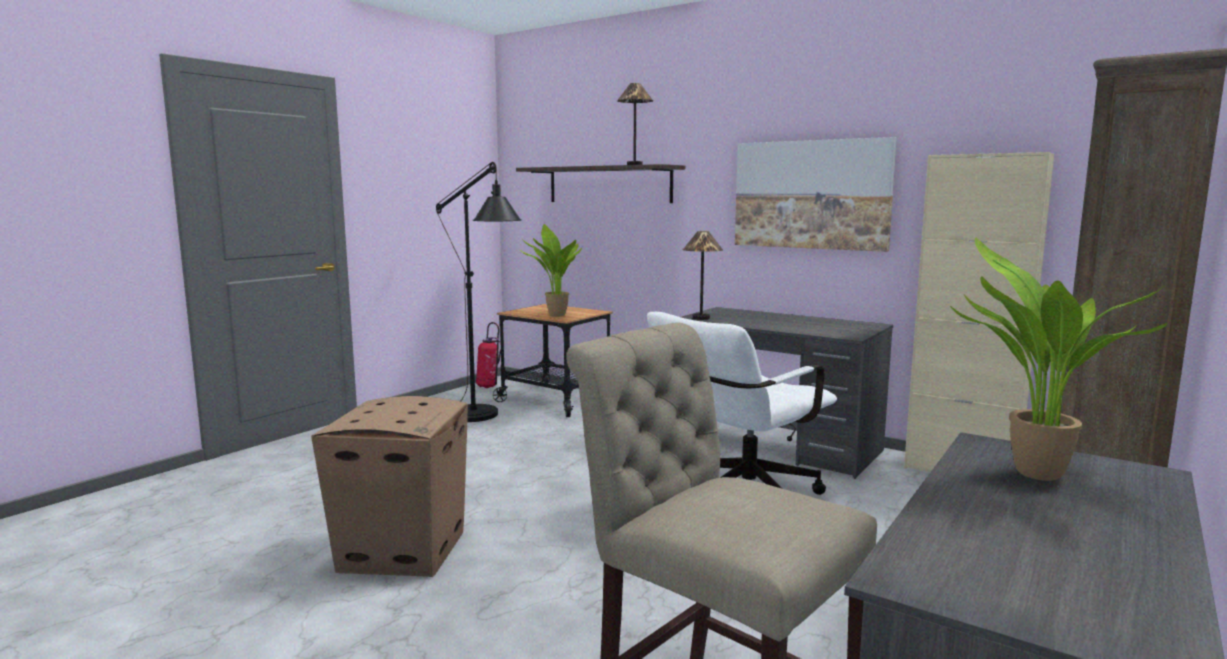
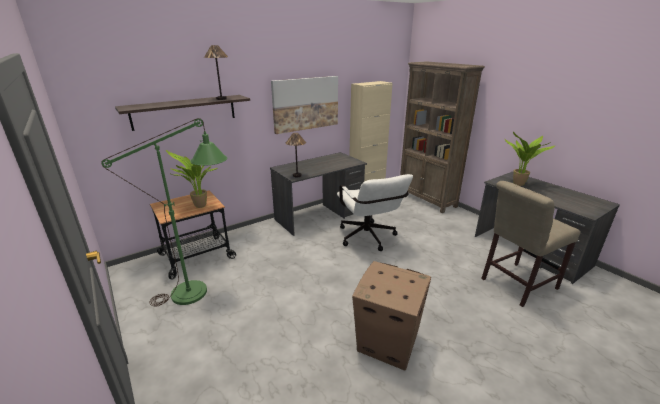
camera: 70 degrees left, 15 degrees up
(481, 418) = (200, 291): black floor lamp -> green floor lamp
(489, 387) = (132, 278): fire extinguisher -> none

